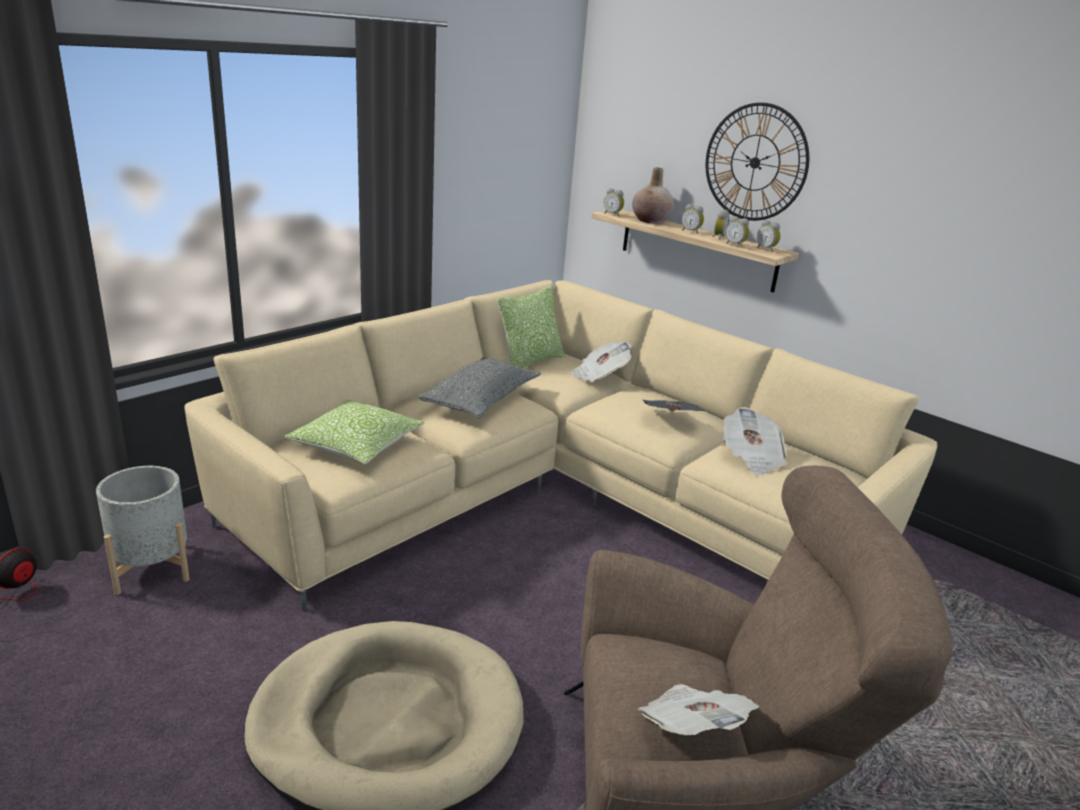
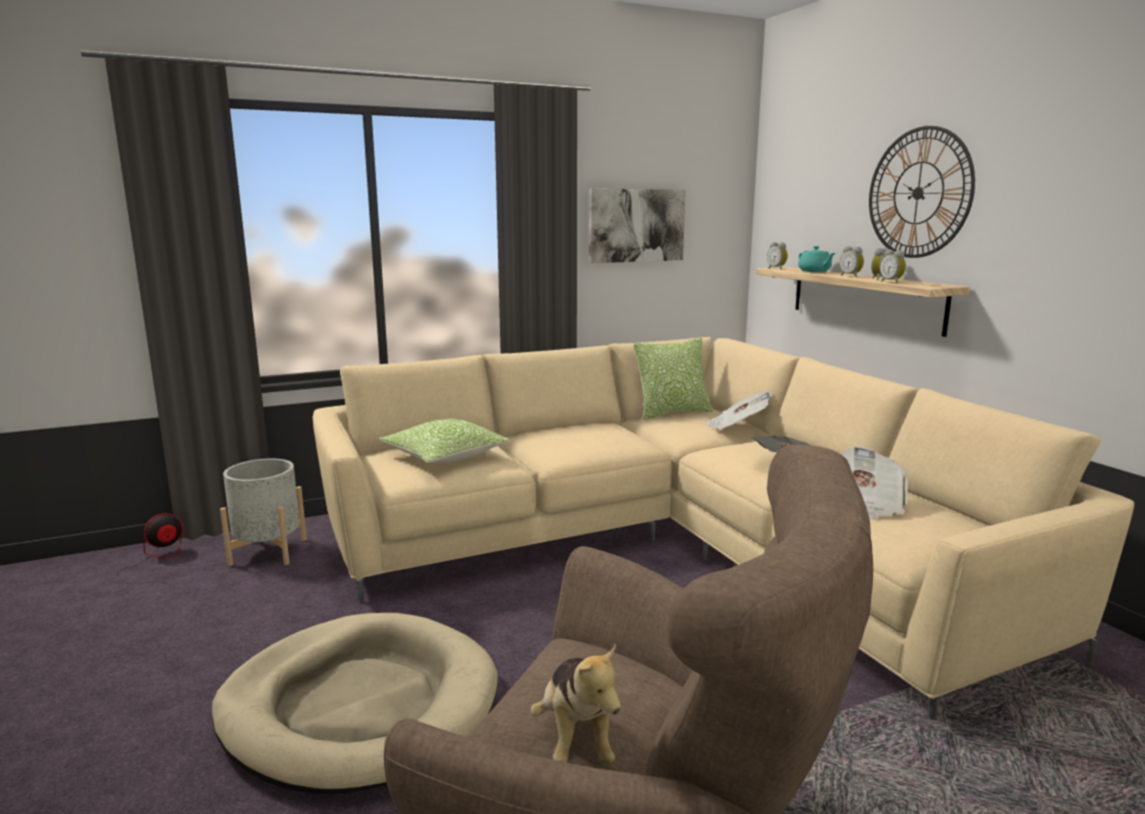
camera: 25 degrees right, 10 degrees down
(478, 167) = (636, 225): none -> picture
(481, 400) = (593, 435): grey pillow -> none
(651, 221) = (814, 271): beige vase -> turquoise teapot
(691, 729) = (575, 738): newspaper -> plush toy
(766, 249) = (928, 284): alarm clock -> none

